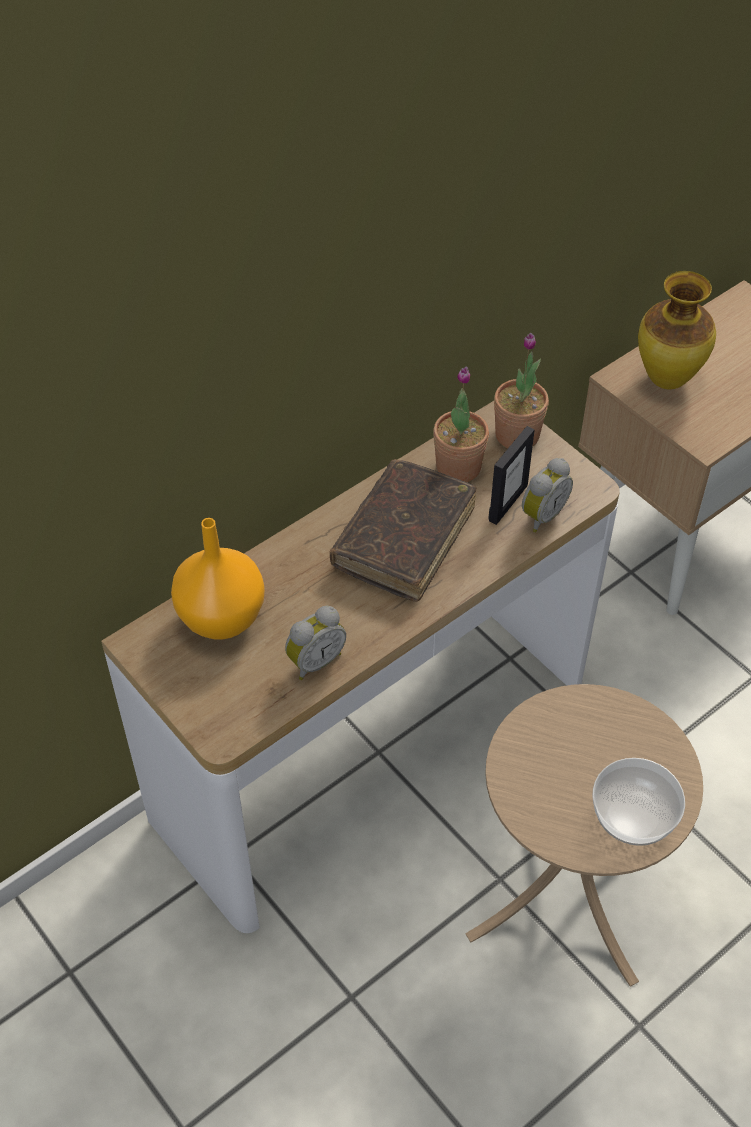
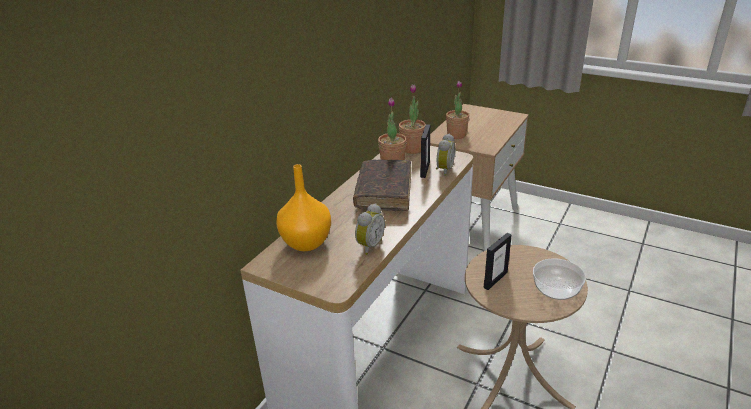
camera: 20 degrees left, 20 degrees down
(542, 757) = (495, 280): none -> picture frame
(668, 380) = (456, 135): vase -> potted plant

